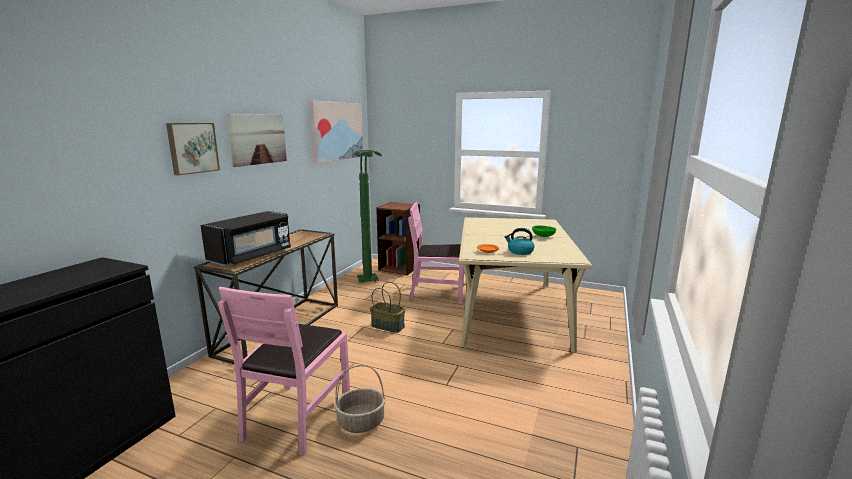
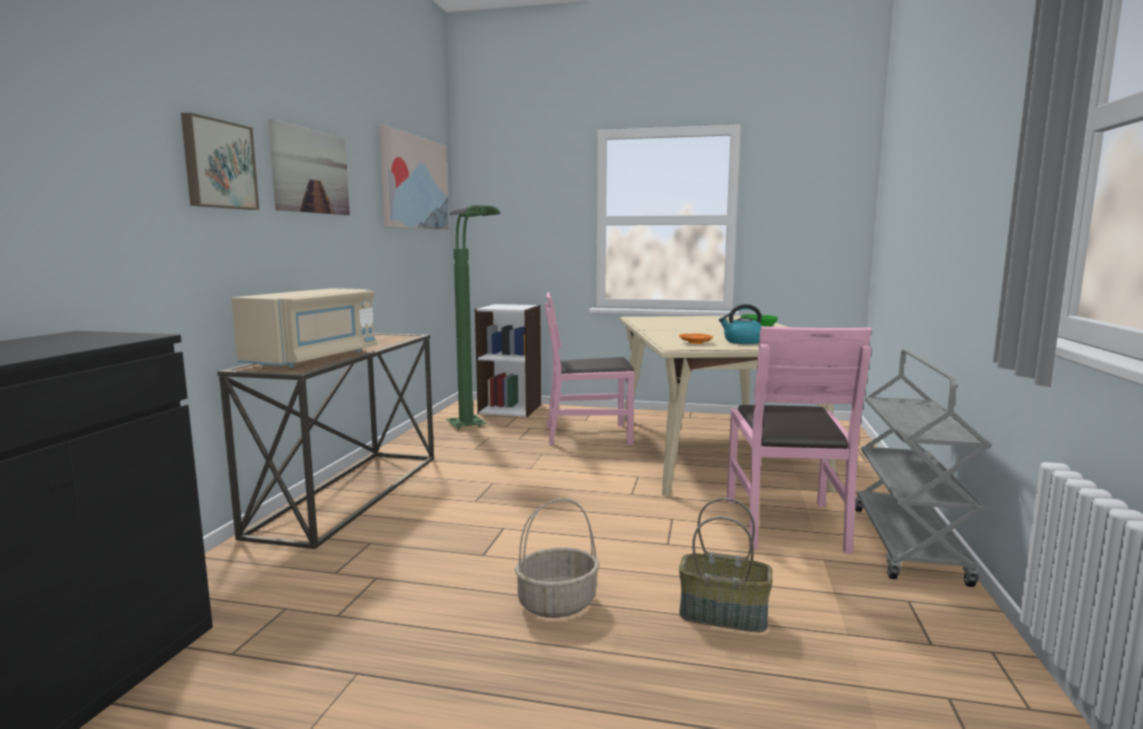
camera: 10 degrees left, 5 degrees down
(252, 256) = (314, 358): black microwave -> beige microwave
(297, 416) = (442, 606): pink chair -> pink chair (786, 524)
(388, 326) = (532, 479): basket -> basket (724, 614)
(400, 268) = (510, 408): brown bookcase -> white bookcase
(601, 402) = (908, 545): none -> grey cart

